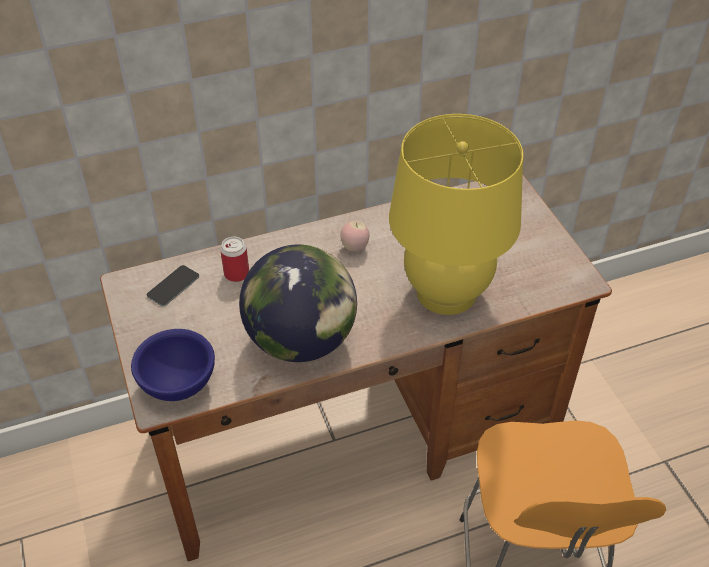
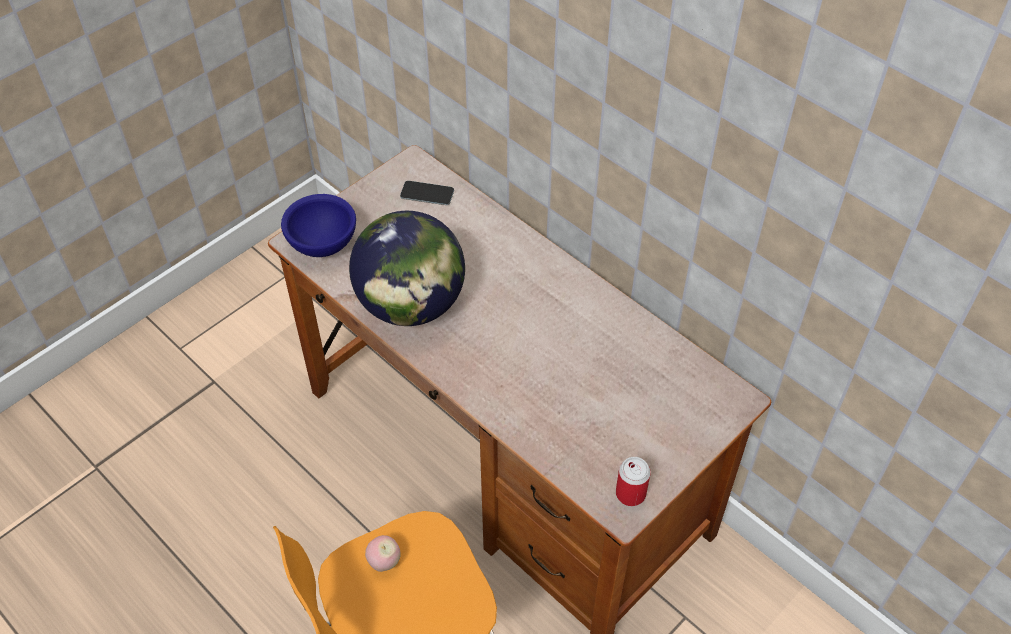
camera: 65 degrees right, 5 degrees up
(236, 274) = (466, 228): can -> can (630, 493)
(355, 247) = (552, 299): apple -> apple (384, 562)
(446, 292) = (534, 393): yellow table lamp -> none

